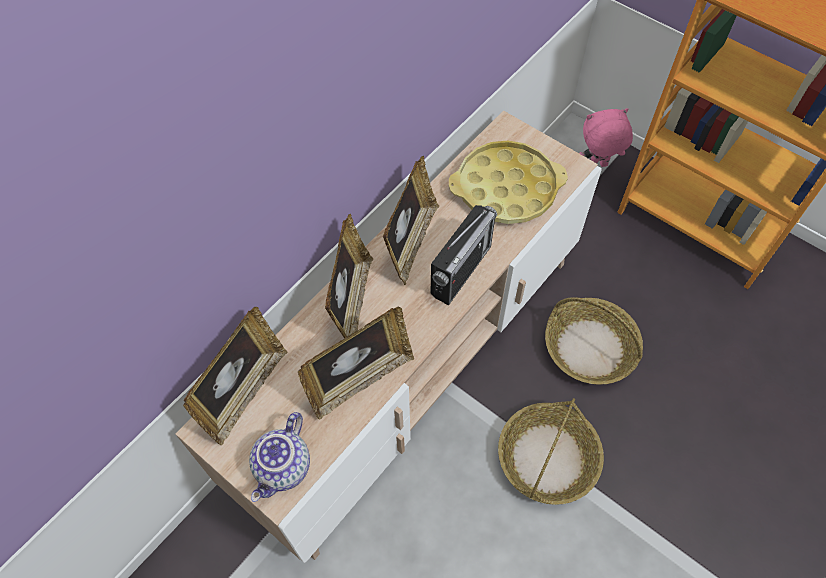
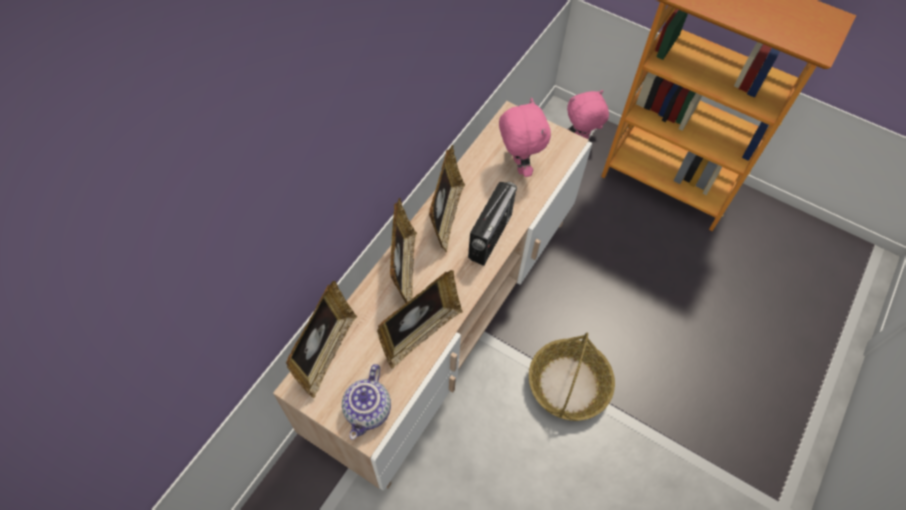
camera: 10 degrees left, 0 degrees up
(506, 188) = (517, 165): yellow tray -> pink plush toy
(589, 348) = (591, 291): basket -> none

